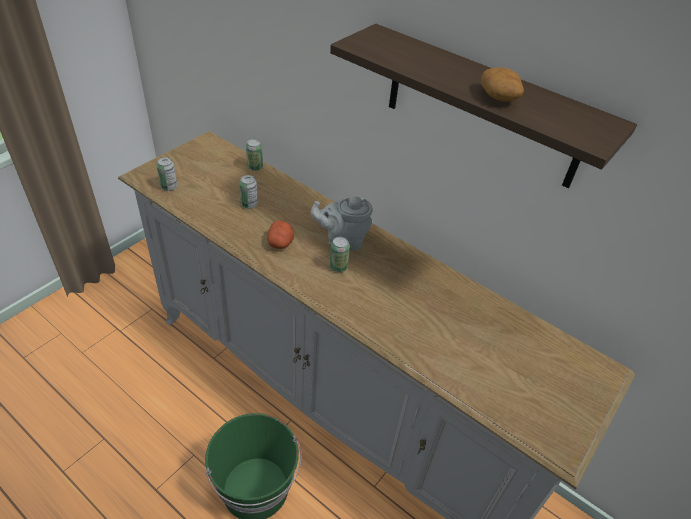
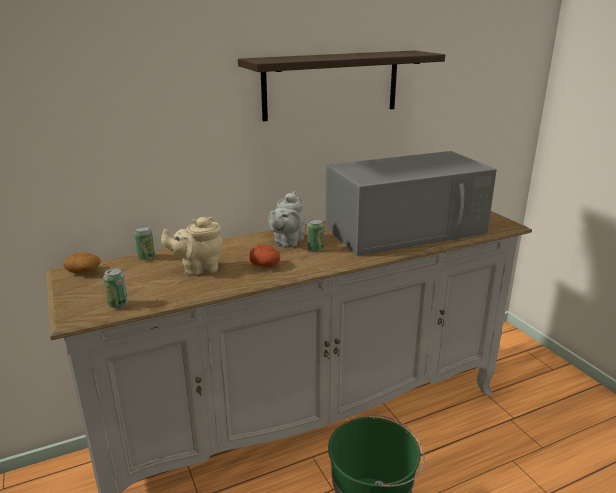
camera: 60 degrees left, 20 degrees down
(249, 204) = (198, 269): can -> beige teapot
(450, 332) = (407, 229): none -> grey microwave
(499, 97) = (370, 55): potato -> potato (84, 271)

